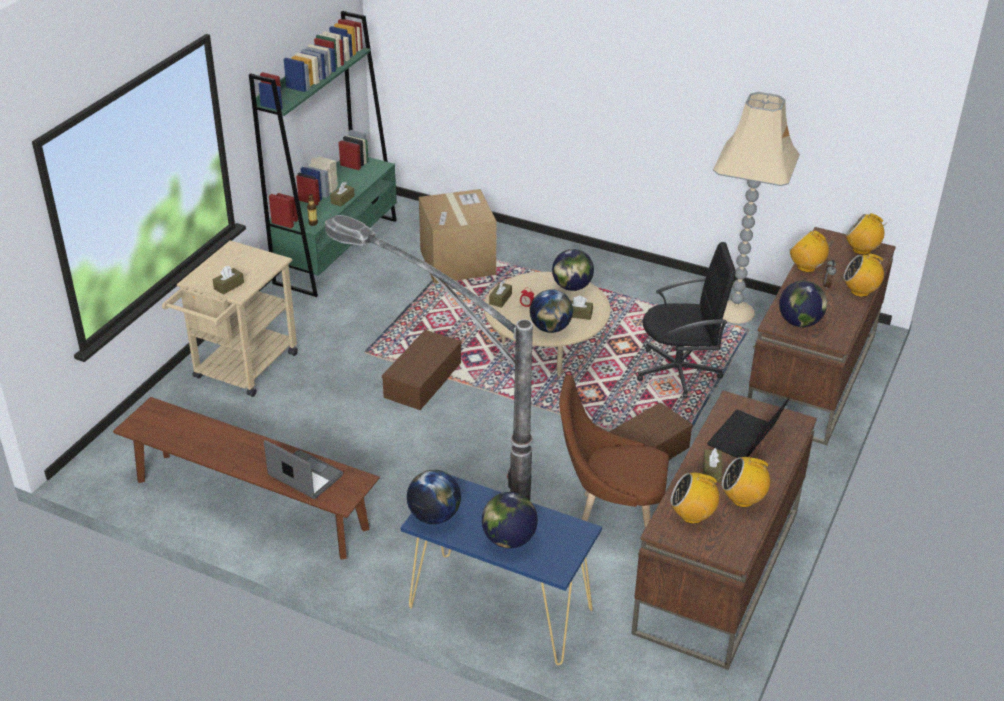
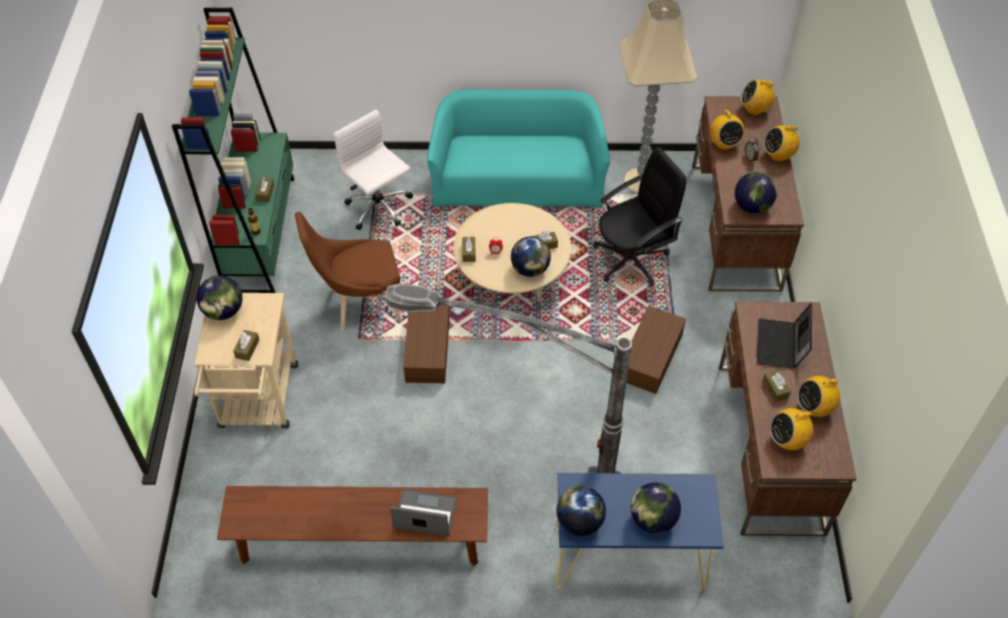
camera: 25 degrees left, 15 degrees up
(457, 262) = (379, 208): cardboard box -> white office chair
(572, 287) = (521, 217): globe -> globe (223, 311)
(606, 278) = (517, 181): none -> turquoise sofa
(610, 522) = (664, 434): brown chair -> brown chair (359, 305)
(806, 267) = (723, 144): radio -> radio turned 120 degrees counterclockwise

